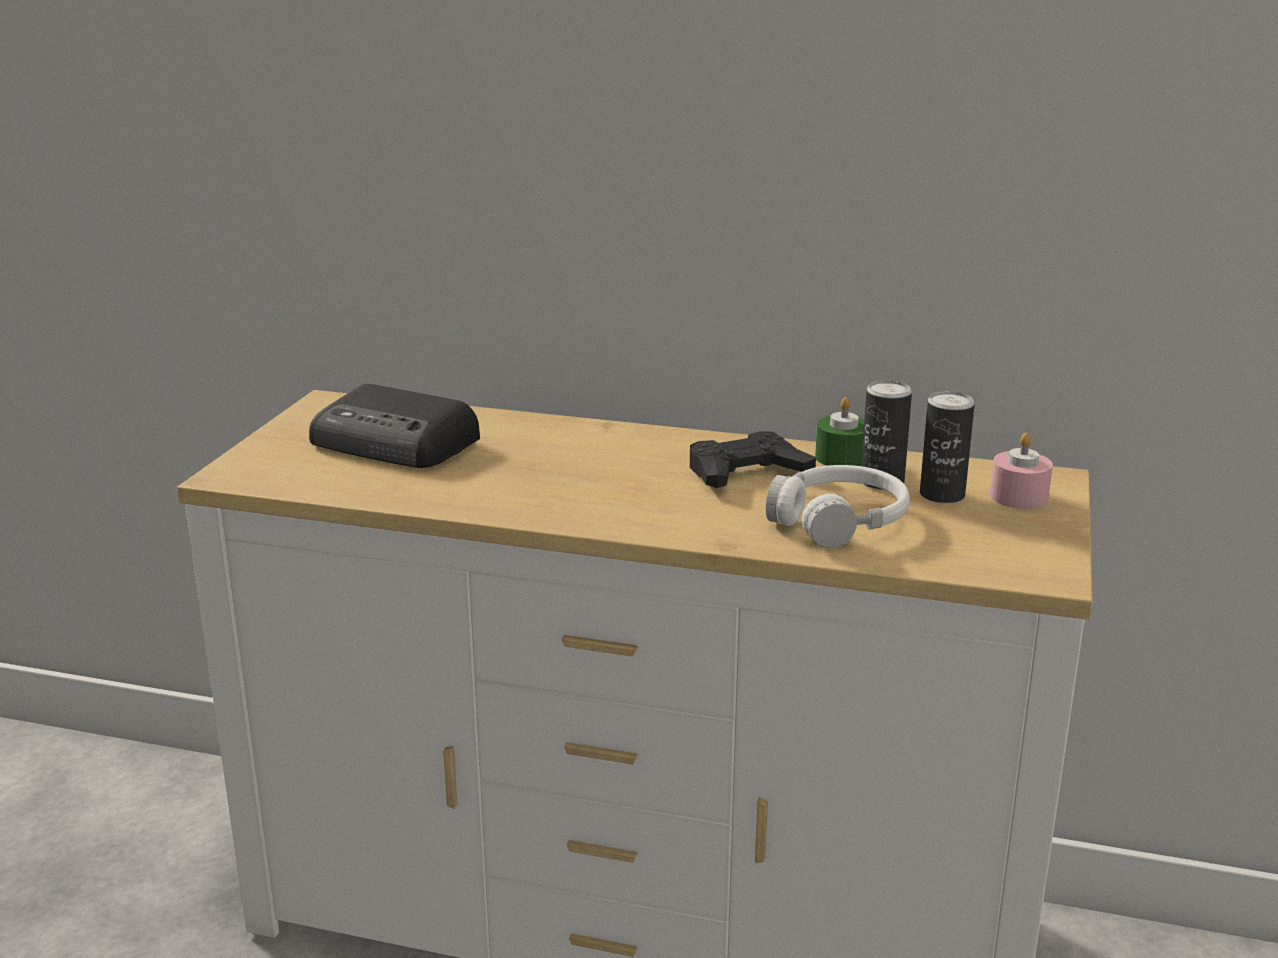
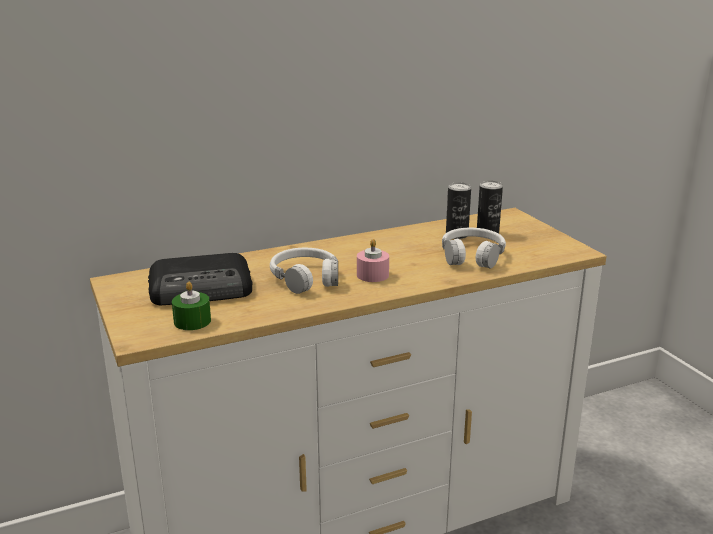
camera: 40 degrees left, 0 degrees up
(538, 471) = (306, 278): none -> white headphones
(746, 472) = (398, 248): black game controller -> none
(841, 457) = (422, 230): green candle -> green candle (192, 321)
(1018, 496) = (513, 225): pink candle -> pink candle (372, 275)

